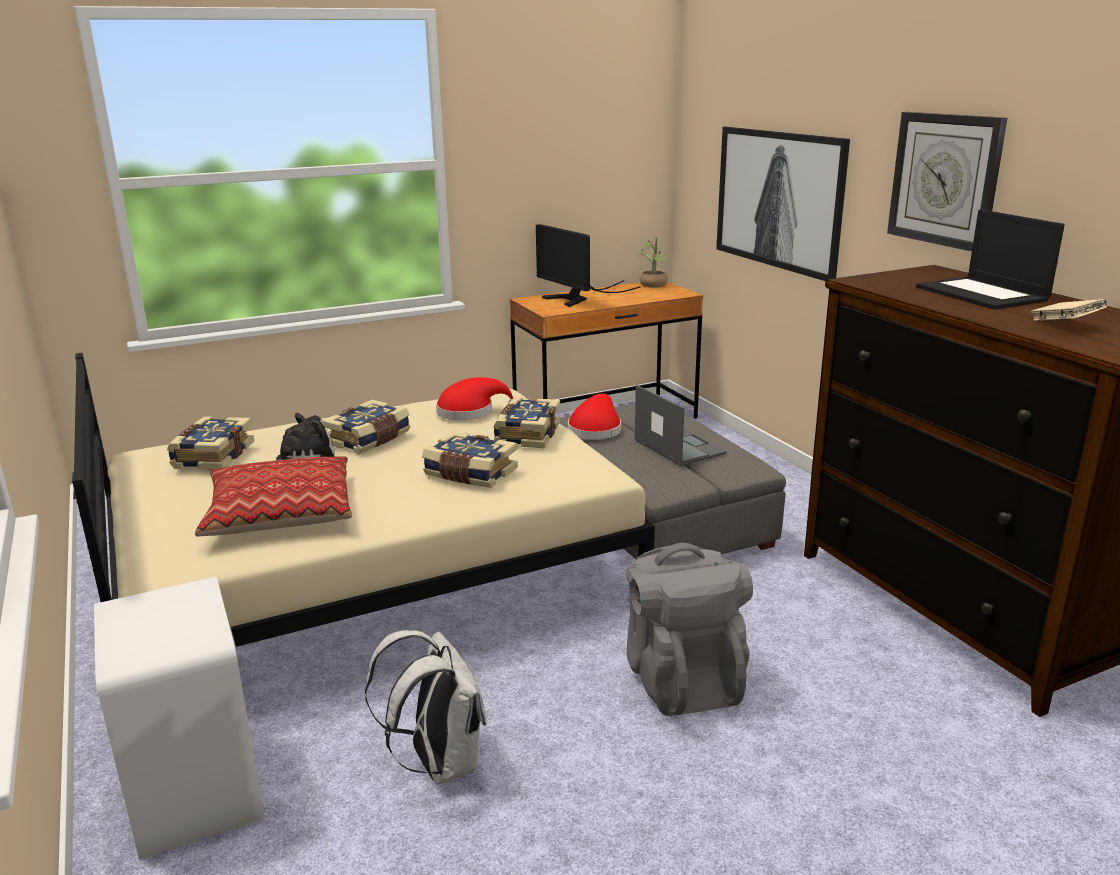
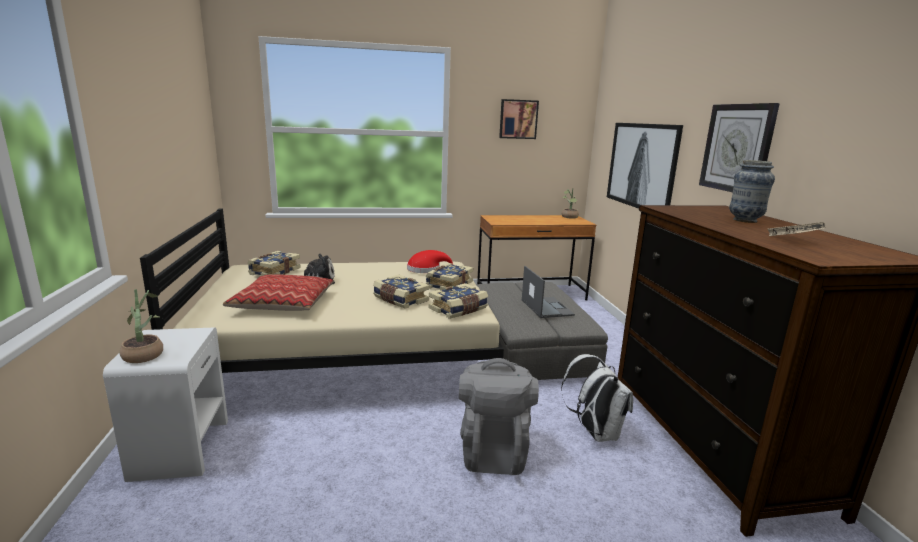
camera: 15 degrees right, 5 degrees down
(143, 644) = (144, 353): none -> potted plant
(369, 439) = (360, 275): book -> book (458, 309)
(439, 762) = (316, 467): white backpack -> white backpack (595, 432)
(557, 127) = (518, 119): none -> picture
(578, 298) = (519, 218): monitor -> none
(595, 429) = (502, 291): red hat -> none
(983, 294) = (745, 220): laptop -> vase

